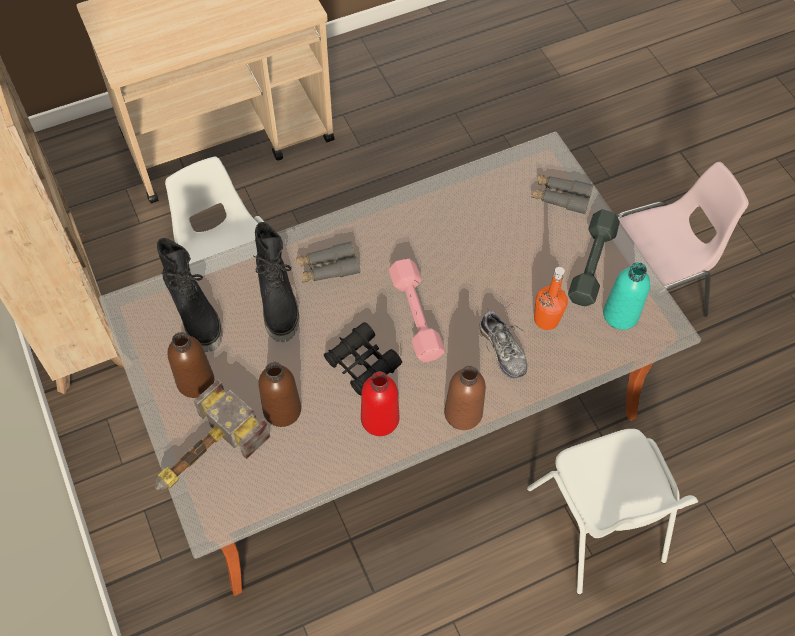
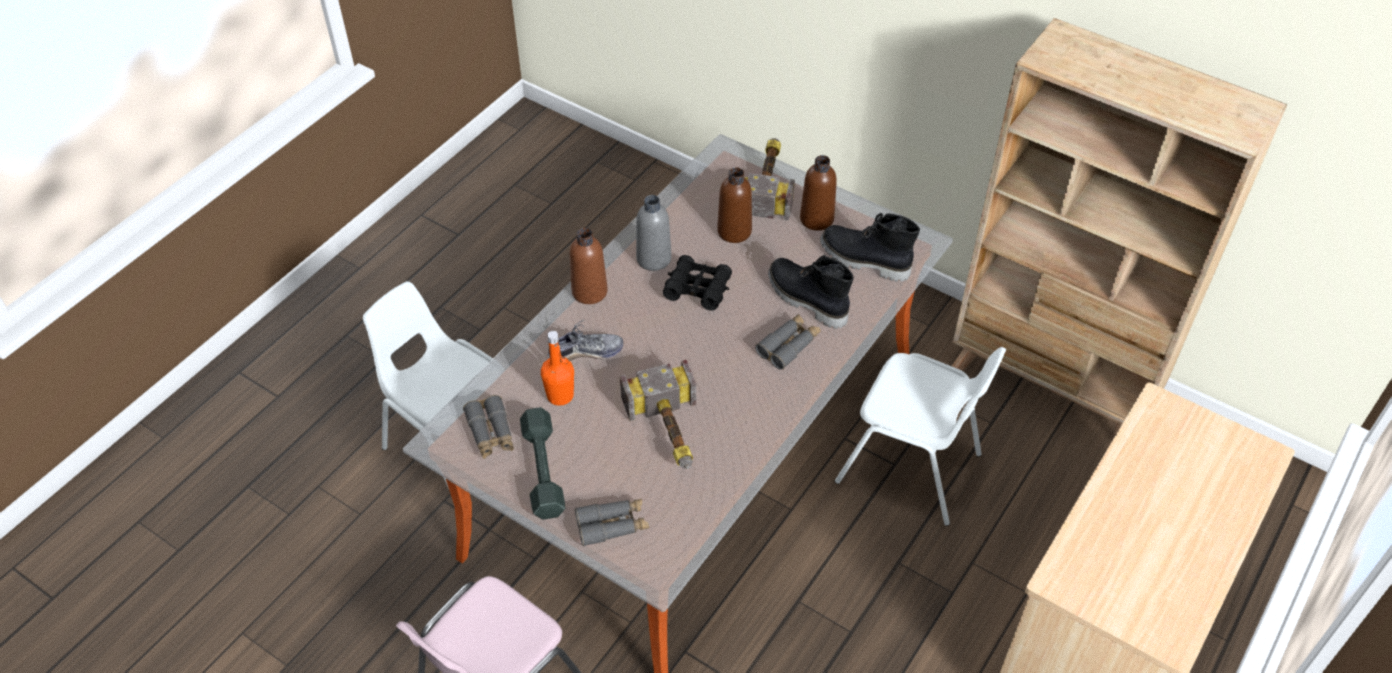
camera: 150 degrees right, 10 degrees down
(380, 419) = (654, 259): red bottle -> grey bottle
(416, 315) = (680, 344): pink dumbbell -> none
(474, 244) = (670, 432): none -> hammer
(502, 349) = (585, 352): shoe -> shoe turned 135 degrees clockwise
(620, 314) = (491, 433): turquoise bottle -> grey binoculars

